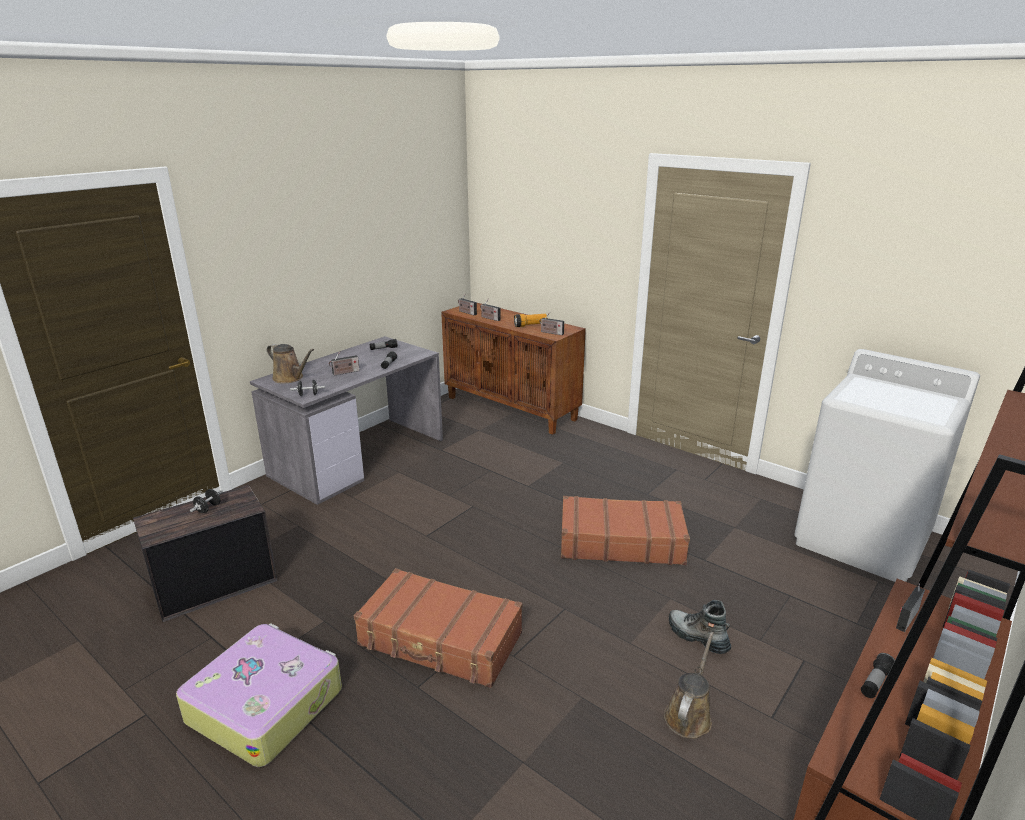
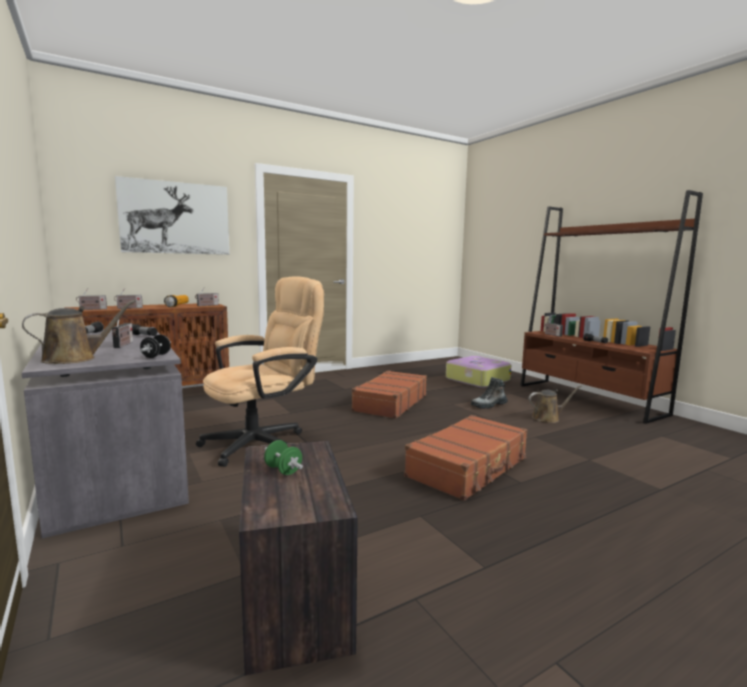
camera: 70 degrees left, 15 degrees down
(208, 508) = (283, 470): black dumbbell -> green dumbbell
(266, 703) = (537, 558): suitcase -> suitcase (476, 379)
(439, 497) = (264, 442): none -> beige office chair
(559, 224) = (175, 218): none -> picture
(689, 715) = (548, 418): brown watering can -> brown watering can turned 120 degrees clockwise
(862, 540) = (428, 367): white washing machine -> none

